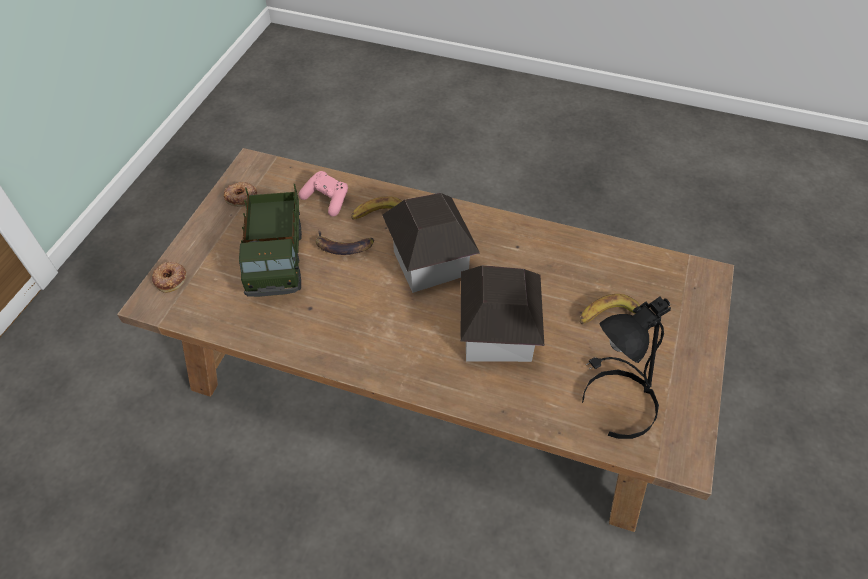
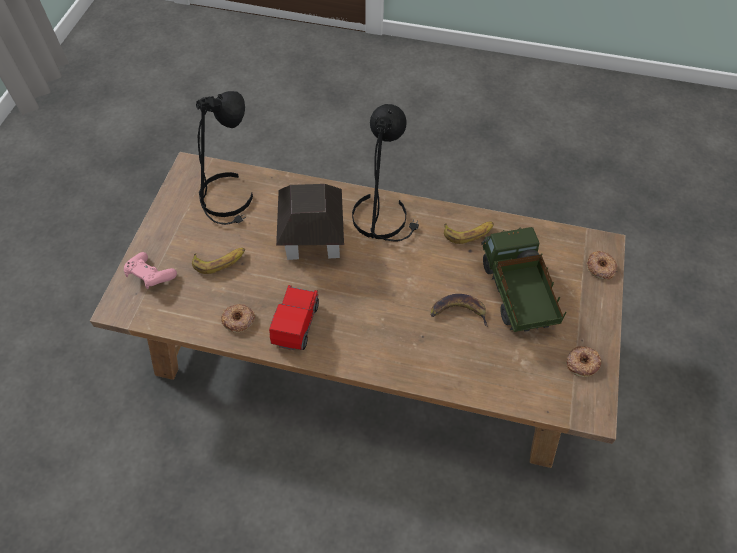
camera: 175 degrees right, 5 degrees up
(327, 199) = (491, 366): pink game controller -> pink game controller (150, 276)
(379, 215) = (431, 350): banana -> banana (468, 233)
(406, 357) = (383, 217): none -> black table lamp
(430, 262) = (374, 300): toy house -> none
(513, 246) = (296, 324): none -> toy car
(574, 253) = (238, 320): none -> donut

